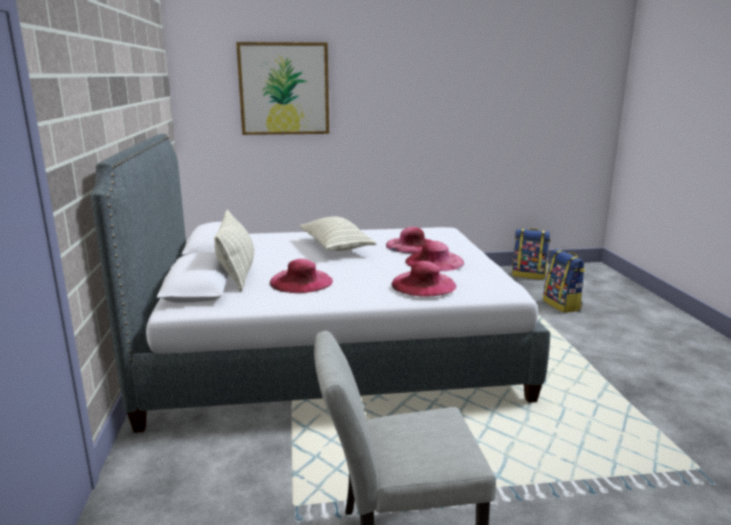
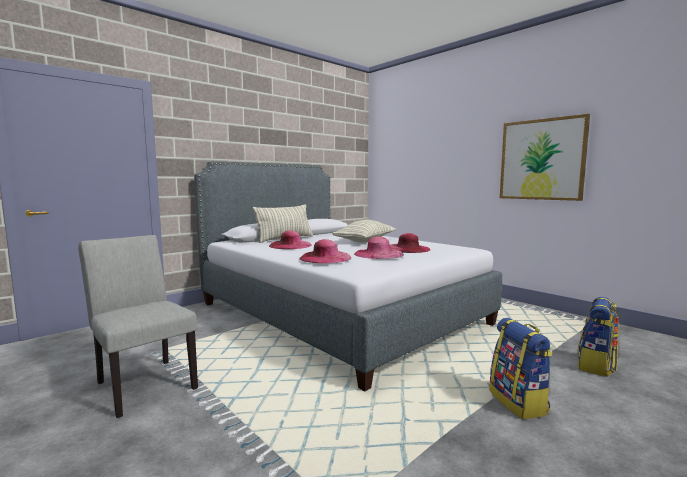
camera: 55 degrees right, 10 degrees down
(284, 89) = (424, 142): picture -> picture (541, 159)
(529, 275) = (628, 337): backpack -> backpack (519, 402)

